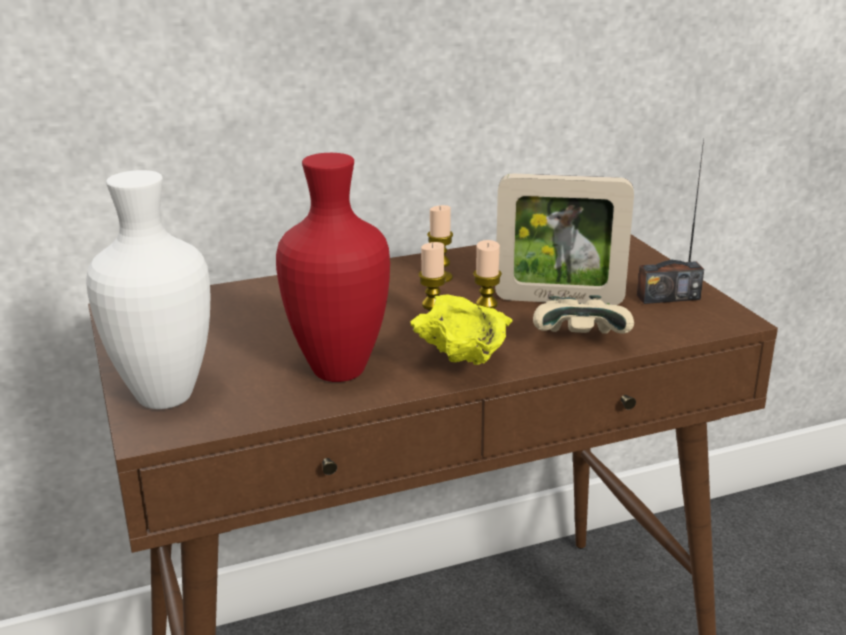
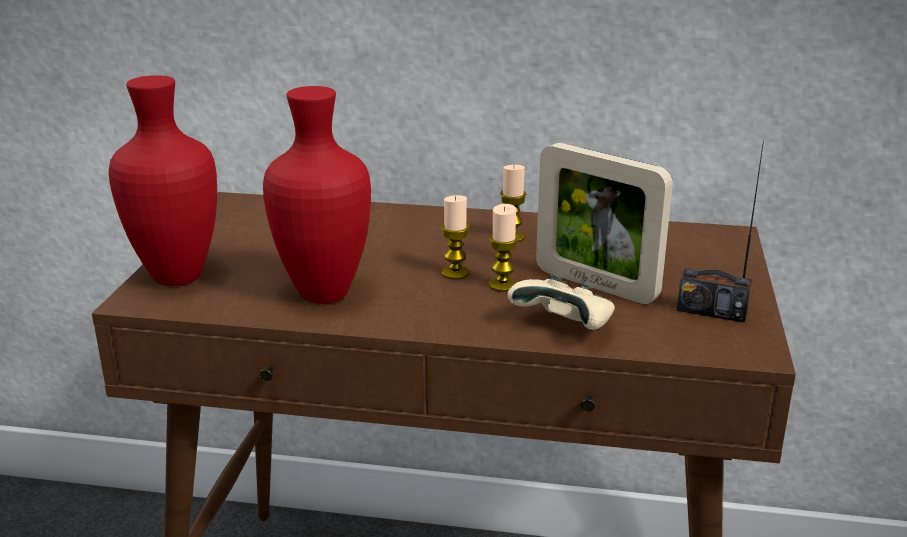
camera: 30 degrees right, 0 degrees up
(166, 395) = (180, 276): white vase -> red vase
(461, 364) = (429, 317): yellow bowl -> none

